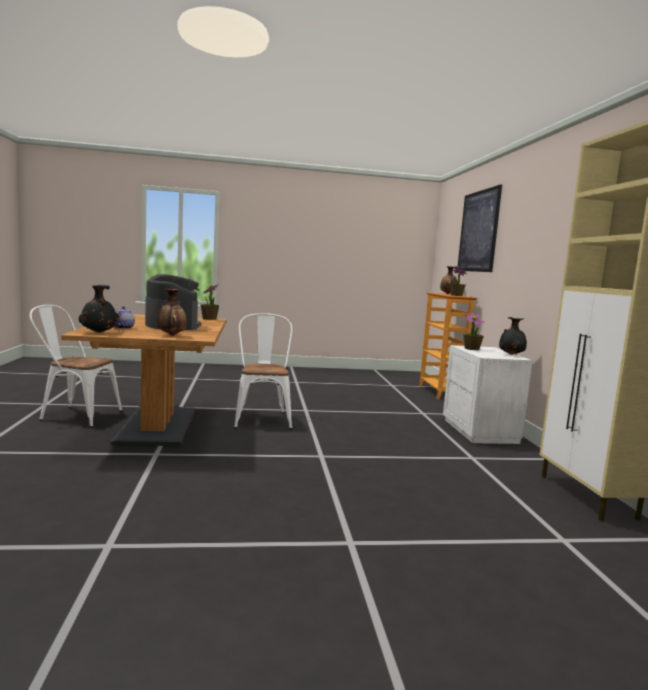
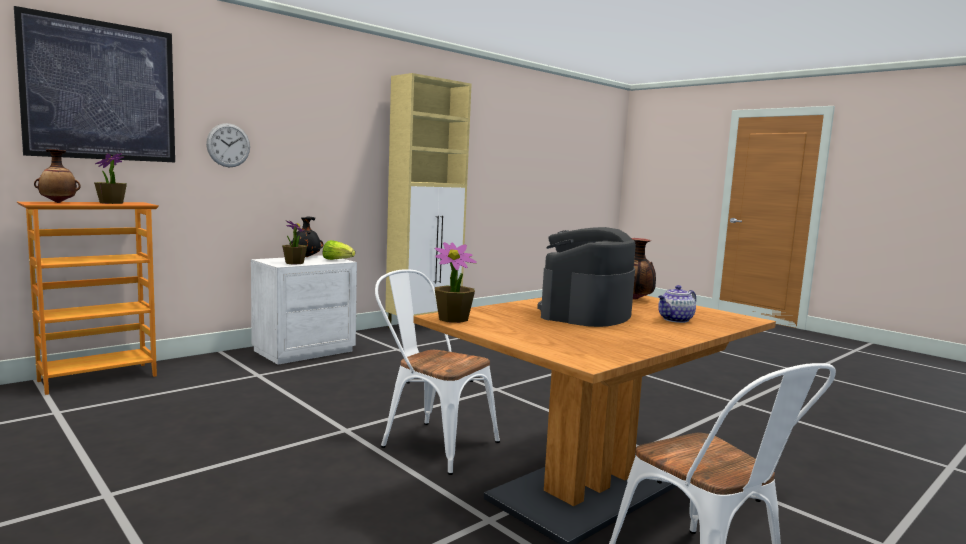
camera: 125 degrees left, 0 degrees up
(98, 332) = (722, 316): black vase -> none
(262, 418) = (431, 442): white chair -> white chair turned 75 degrees clockwise
(489, 356) = (337, 260): none -> lettuce
(512, 257) = (228, 145): none -> wall clock

